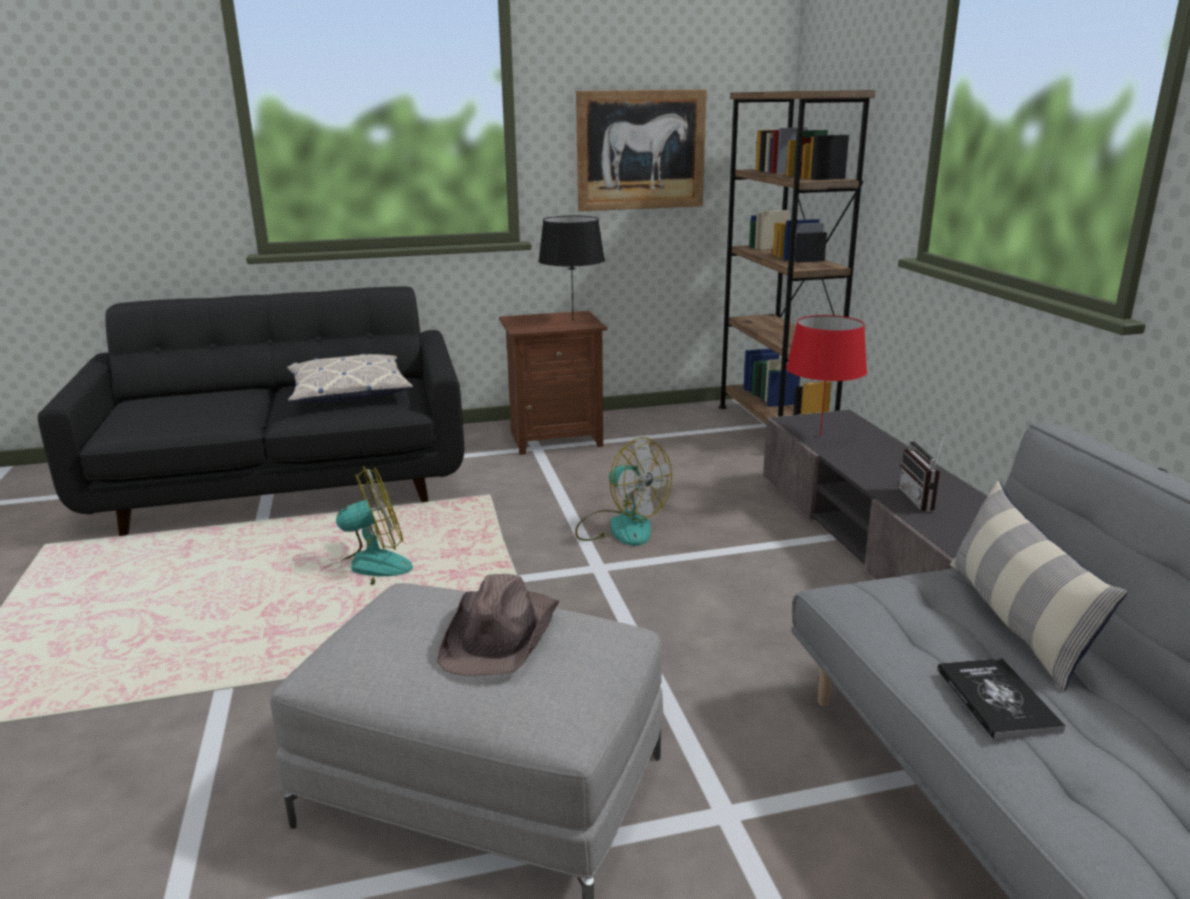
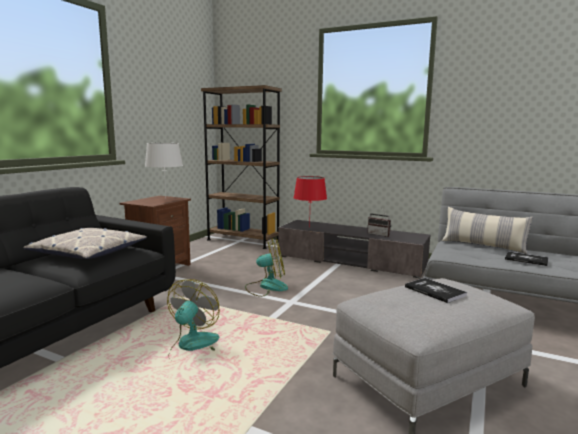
camera: 50 degrees left, 10 degrees down
(502, 634) = (435, 291): brown hat -> book
(573, 320) = (165, 198): black table lamp -> white table lamp
(641, 150) = (165, 112): picture -> none

